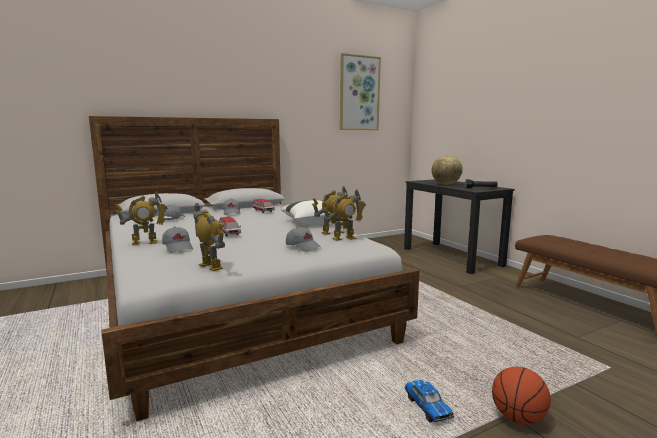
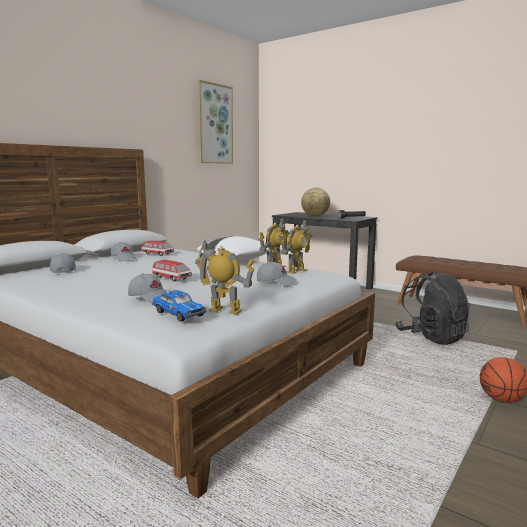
camera: 25 degrees left, 0 degrees up
(145, 242) = (89, 298): toy robot -> none
(427, 407) = (437, 409): toy car -> toy car (178, 313)
(513, 329) = (431, 337): none -> black backpack

